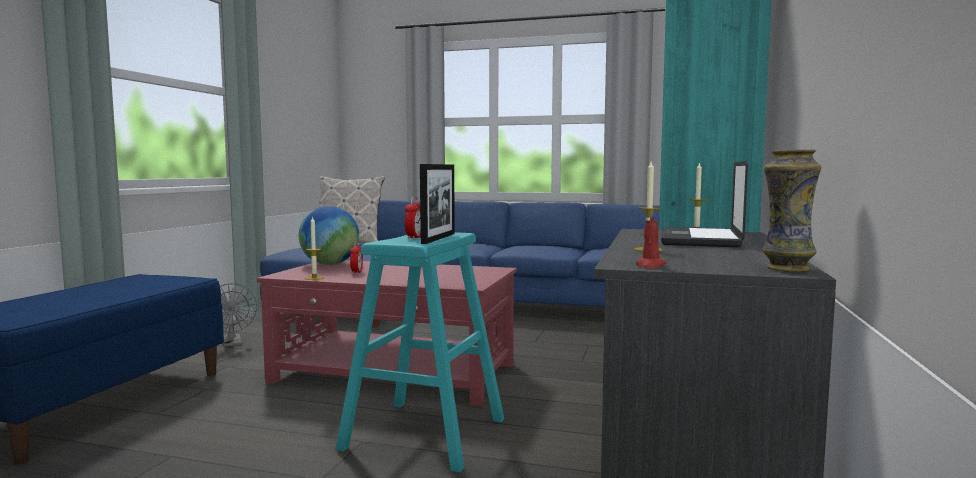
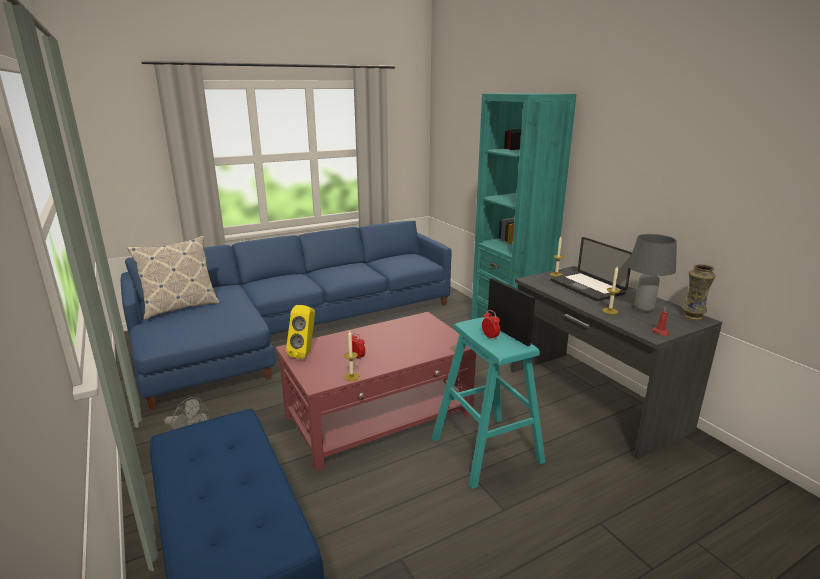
camera: 45 degrees left, 15 degrees up
(330, 264) = (305, 353): globe -> yellow speaker
(716, 255) = (643, 309): none -> grey table lamp

